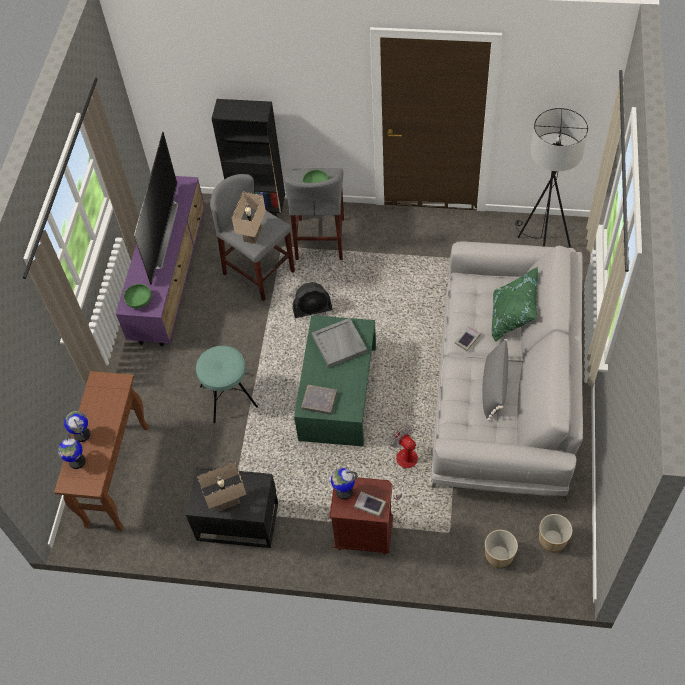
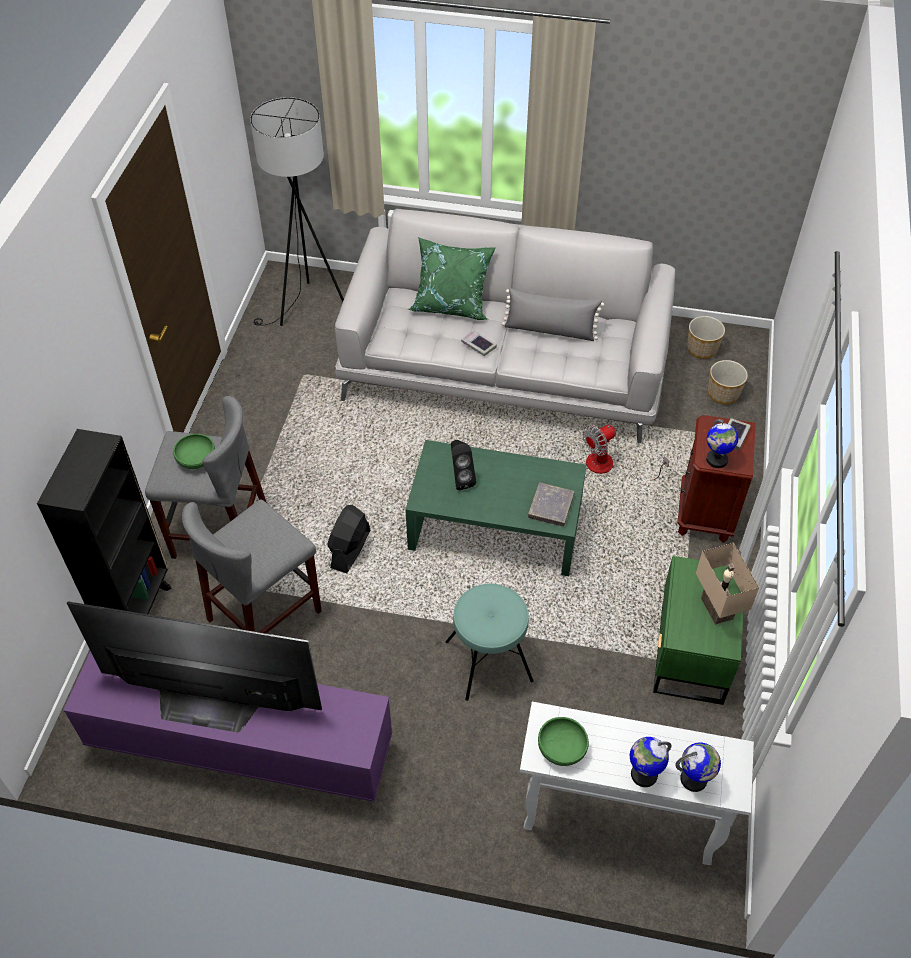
camera: 90 degrees left, 5 degrees down
(117, 474) = (617, 819): brown console table -> white console table
(139, 301) = (349, 730): green bowl -> green bowl (561, 748)
(237, 519) = (689, 654): black nightstand -> green nightstand
(251, 234) = (271, 543): beige table lamp -> none
(312, 309) = (350, 549): black fan -> black fan turned 150 degrees counterclockwise
(340, 344) = (460, 479): grey tray -> black speaker

